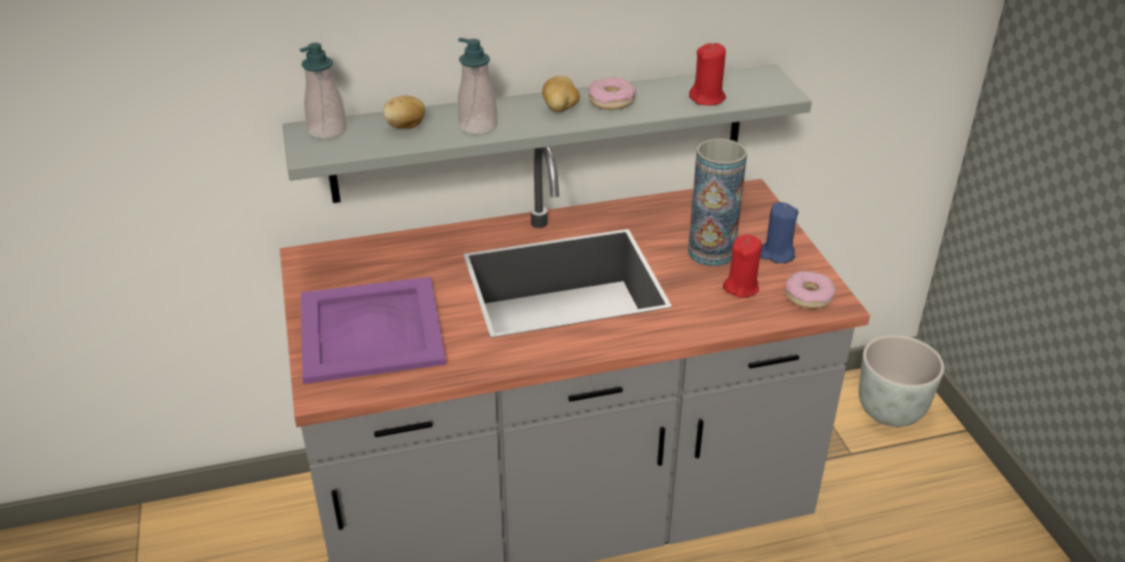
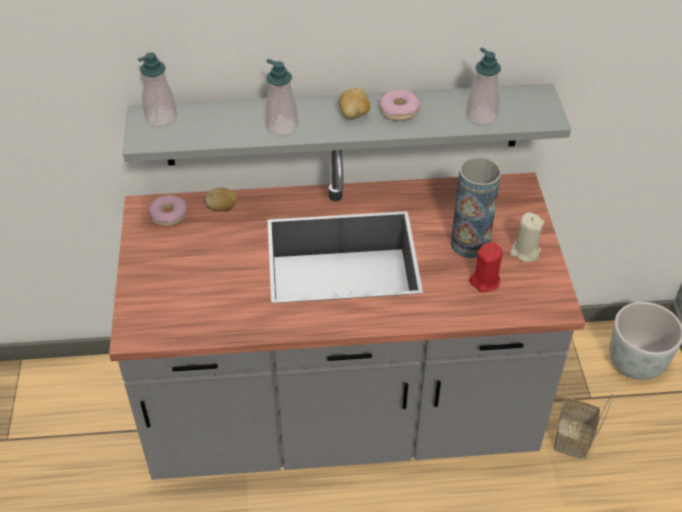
camera: 10 degrees right, 10 degrees up
(369, 329) = (179, 282): purple tray -> none
(405, 127) = (224, 120): potato -> potato (222, 208)
(707, 98) = (481, 116): red candle -> soap dispenser
(777, 254) = (525, 252): blue candle -> beige candle
(808, 296) = (539, 297): donut -> donut (168, 215)
(845, 501) = (573, 439): none -> basket

